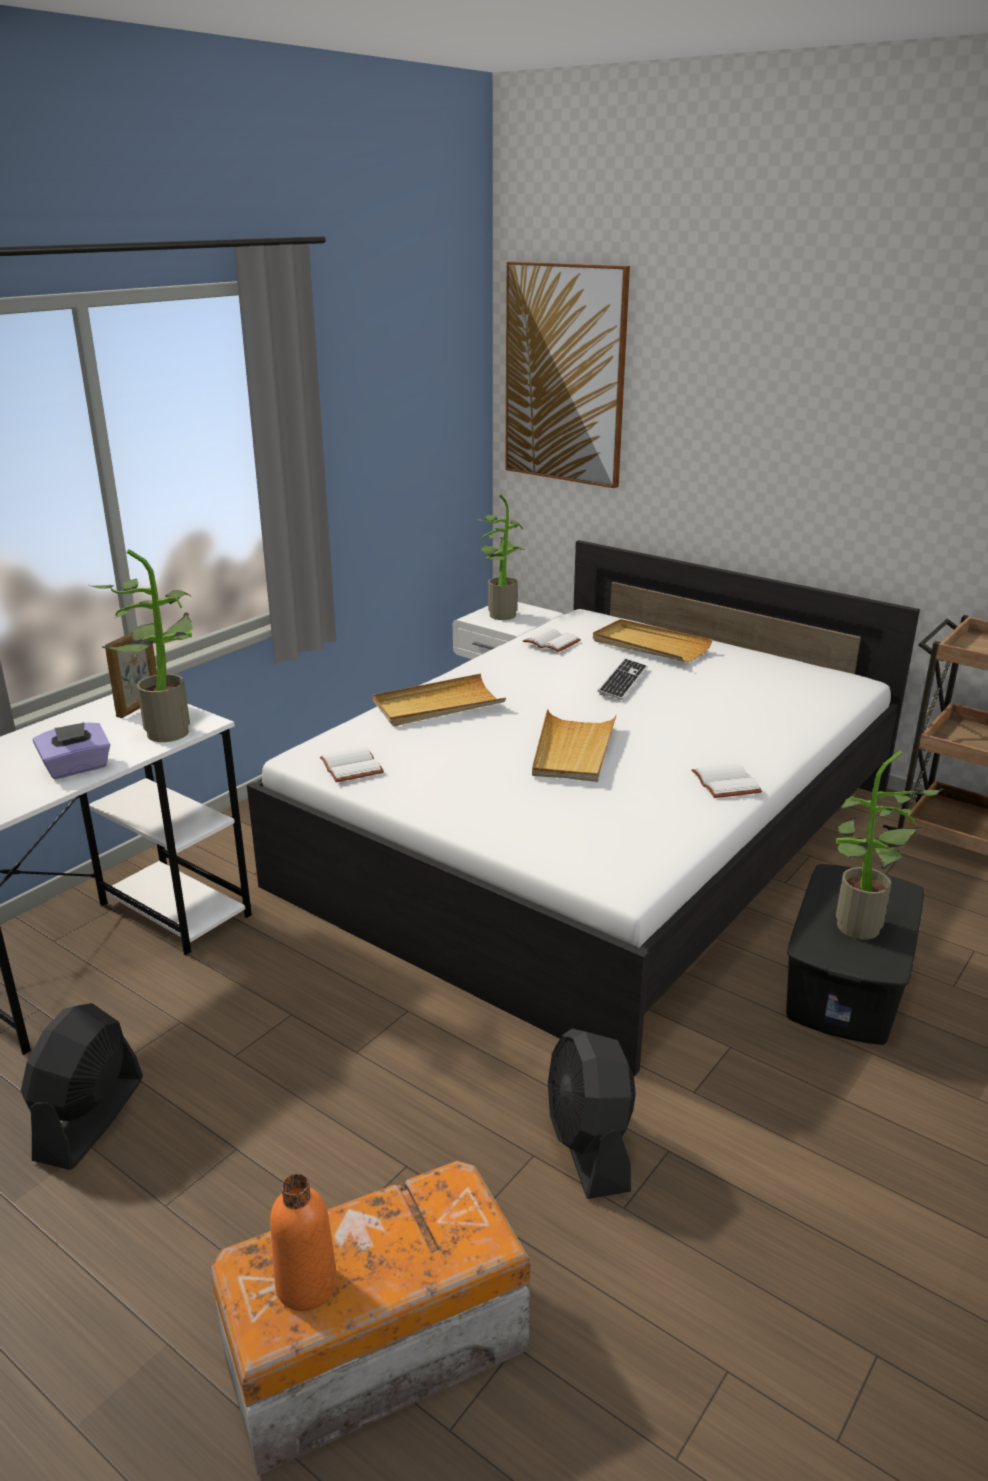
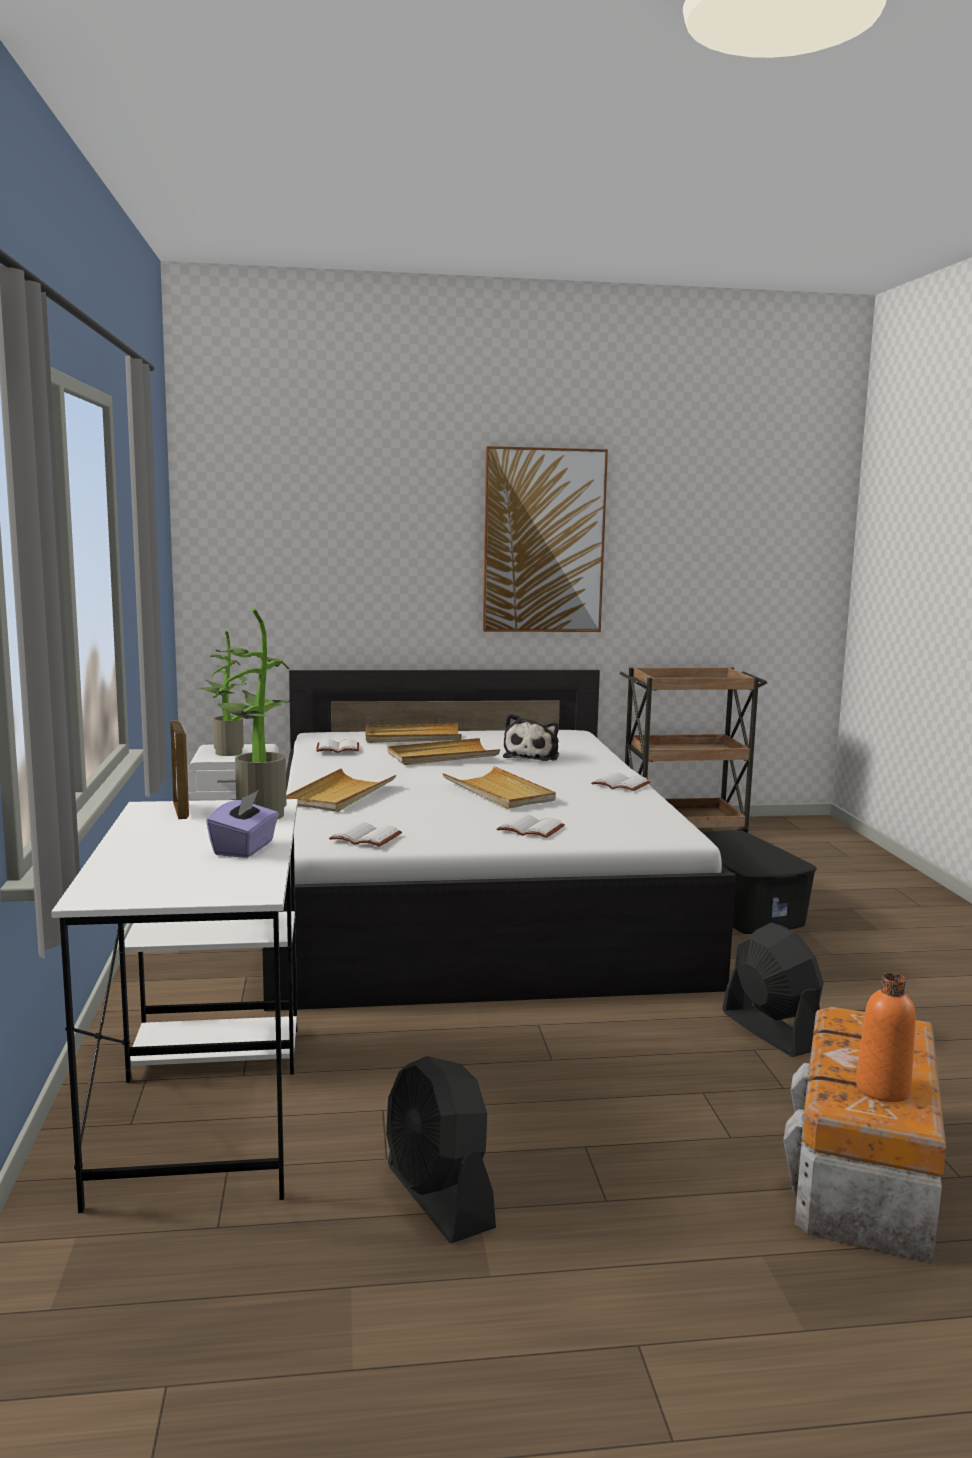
camera: 45 degrees left, 15 degrees down
(497, 811) = (529, 829): none -> white book
(565, 375) = (259, 522): picture -> picture (543, 541)
(589, 1145) = (770, 1030): black fan -> black fan turned 150 degrees counterclockwise
(623, 681) = (442, 756): keyboard -> beige tray
(724, 708) = (533, 756): none -> plush toy
(859, 931) = (755, 855): potted plant -> none

